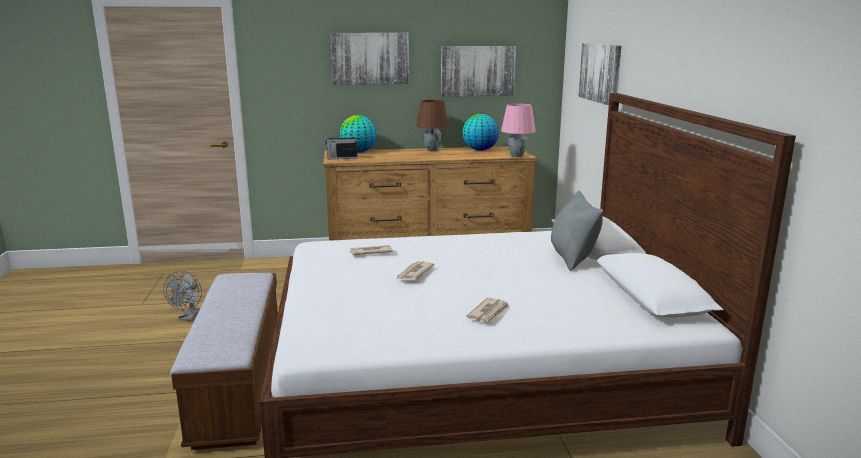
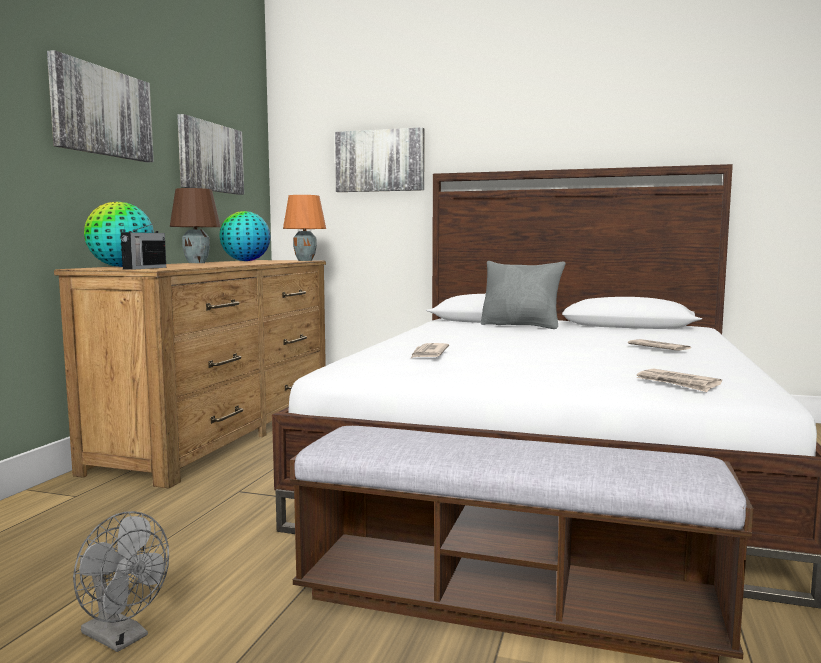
camera: 65 degrees left, 10 degrees down
(414, 273) = (525, 351): newspaper -> newspaper (678, 383)
(517, 156) = (305, 260): pink table lamp -> orange table lamp

